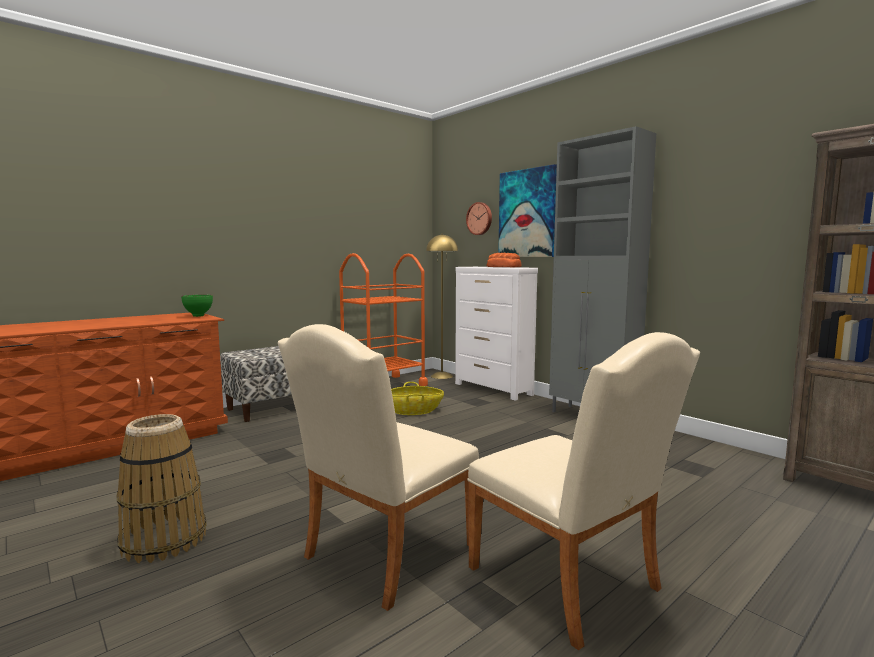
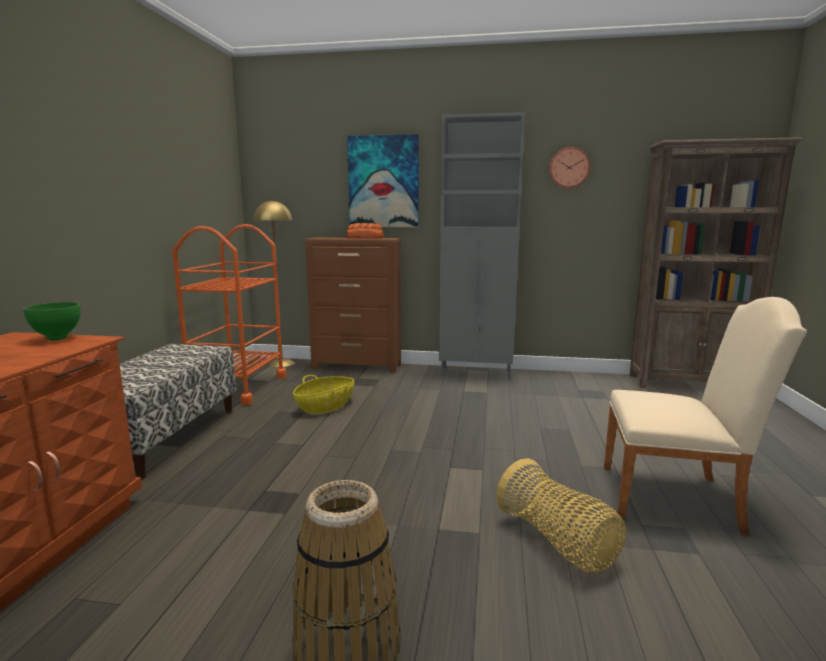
camera: 40 degrees left, 5 degrees up
(382, 555) = (557, 542): beige chair -> basket
(480, 218) = (318, 184): wall clock -> wall clock (569, 167)
(493, 389) = (357, 366): white dresser -> brown dresser

